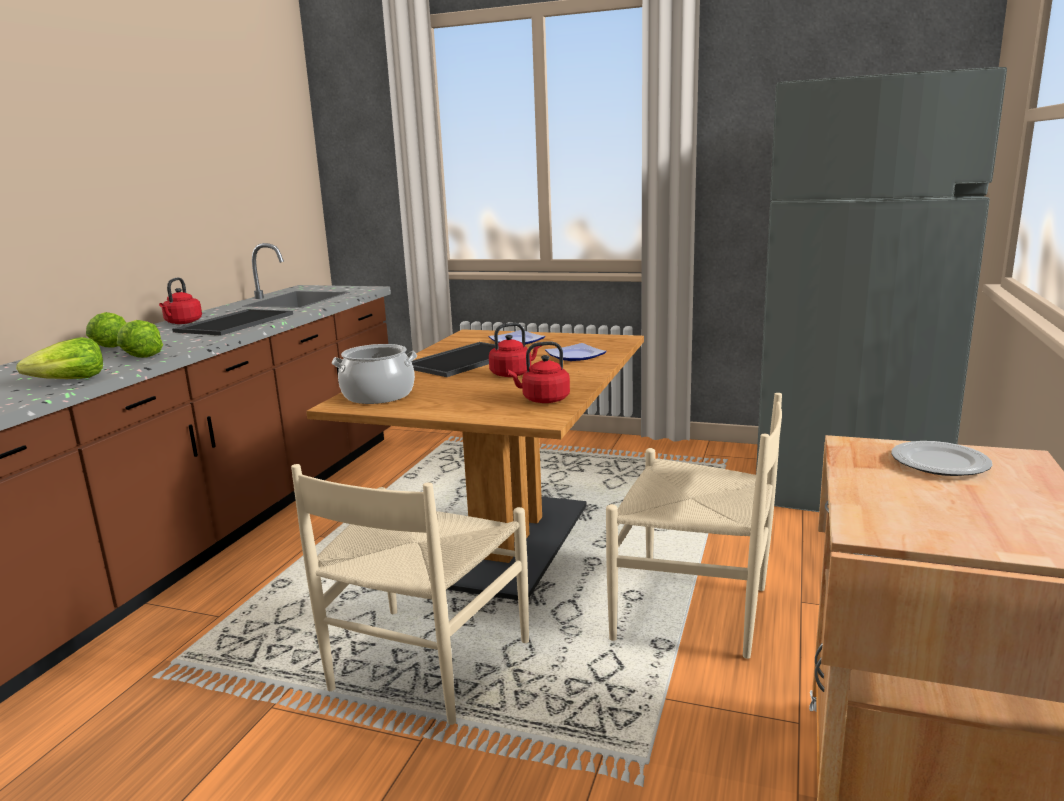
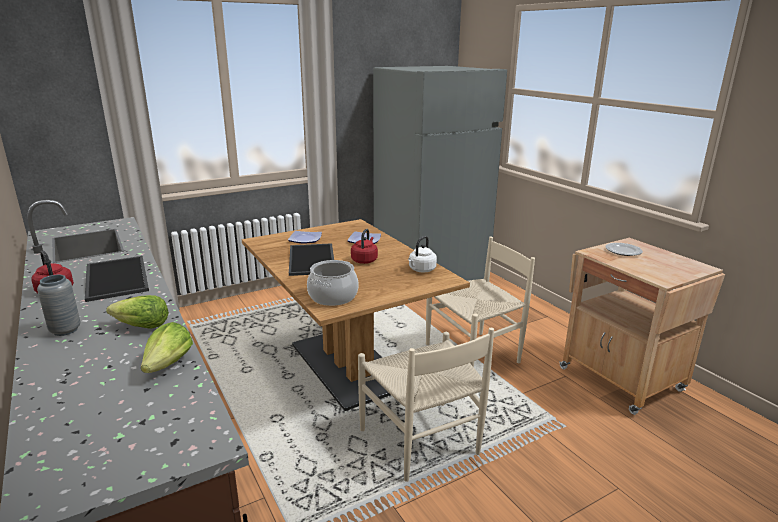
camera: 50 degrees left, 5 degrees up
(110, 345) = (65, 330): lettuce -> grey vase
(543, 400) = (421, 270): red kettle -> white kettle

